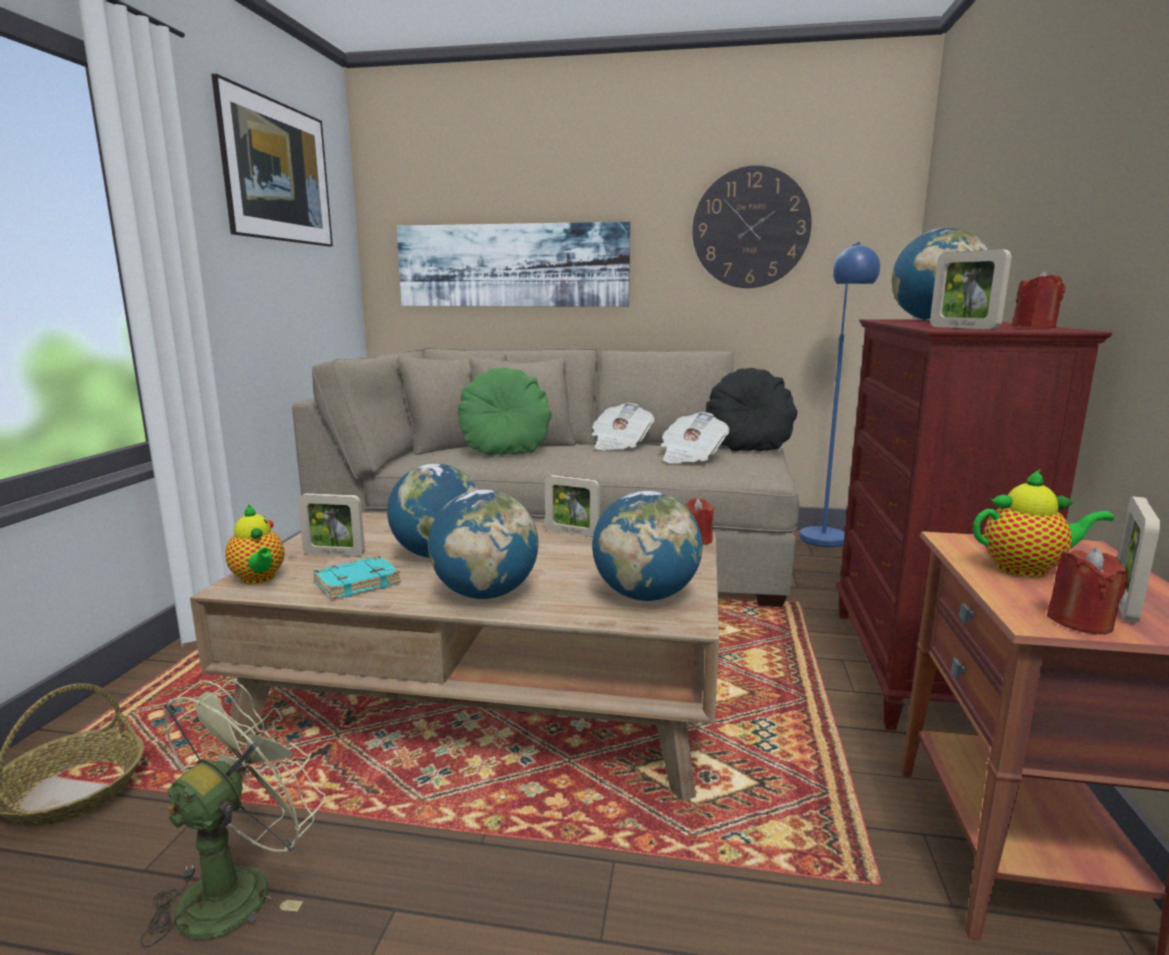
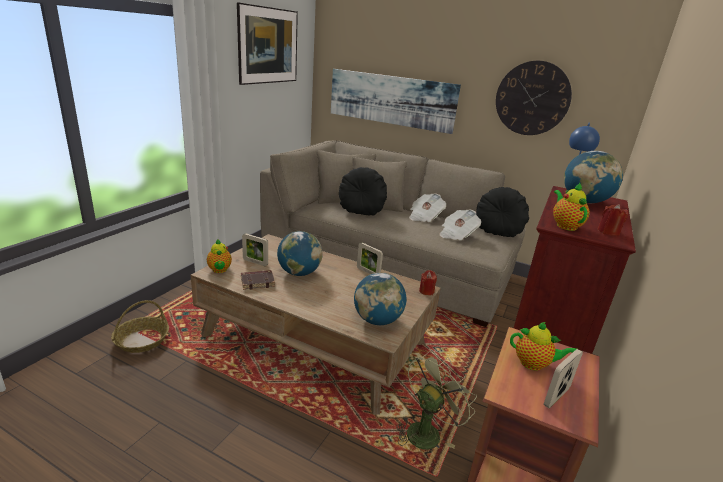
camera: 15 degrees right, 10 degrees up
(239, 886) = (188, 397): green fan -> green fan (427, 430)
(357, 582) = (258, 282): turquoise book -> brown book
(486, 594) = (307, 302): globe -> none
(505, 453) = (361, 212): green pillow -> black pillow
(963, 328) = (565, 225): picture frame -> teapot
(1080, 622) = (522, 400): red candle -> none

